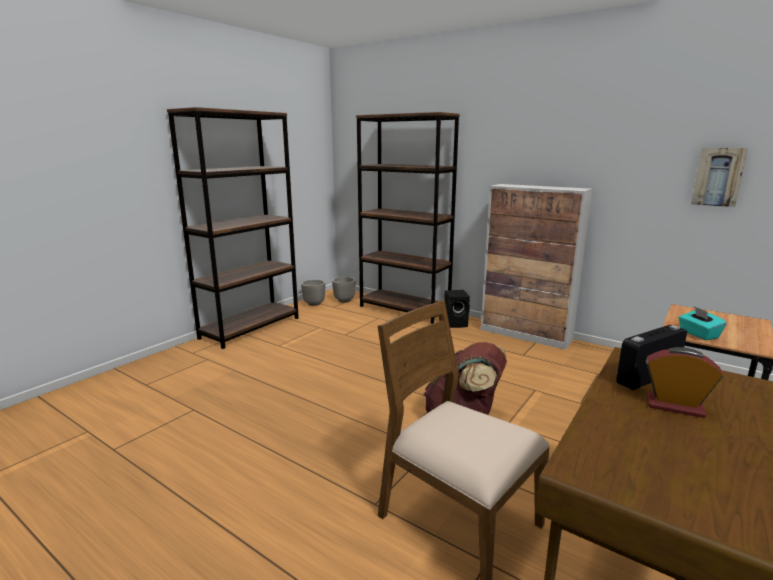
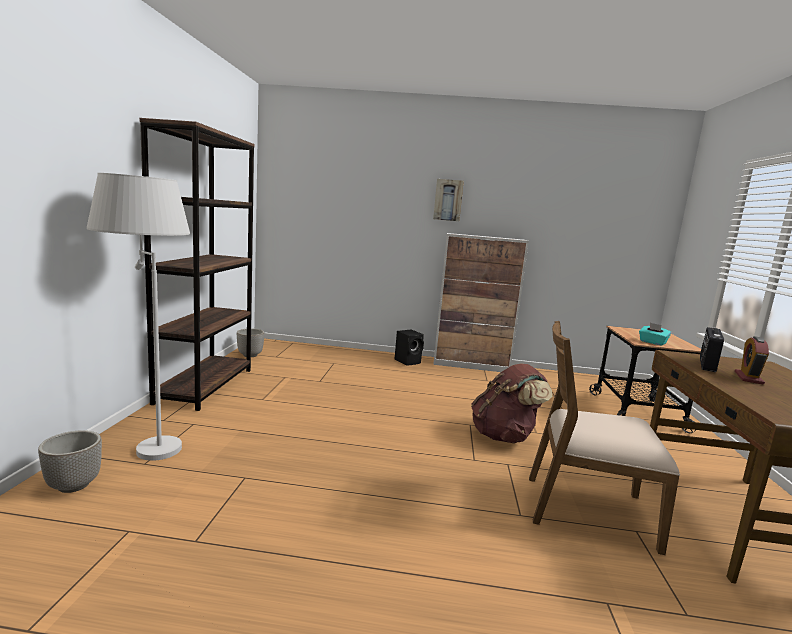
camera: 30 degrees left, 5 degrees down
(165, 368) = (148, 442): none -> white floor lamp
(344, 300) = (279, 349): planter -> planter (74, 485)
(404, 309) = (349, 353): brown bookcase -> none
(674, 406) = (748, 378): alarm clock -> alarm clock turned 60 degrees counterclockwise
(718, 177) = (610, 234): picture -> picture (448, 200)

